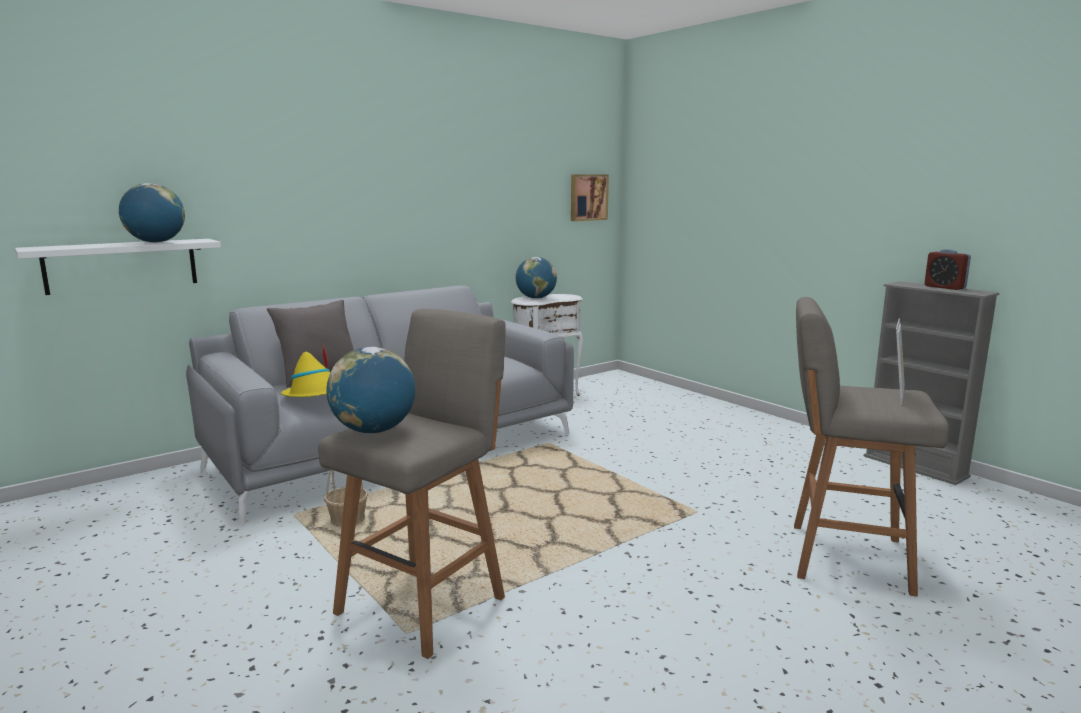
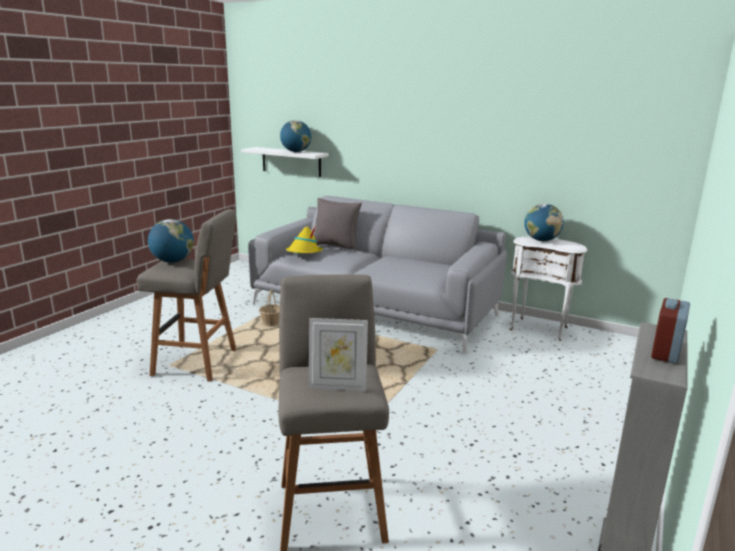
camera: 65 degrees right, 5 degrees up
(588, 197) = (649, 155): picture -> none

